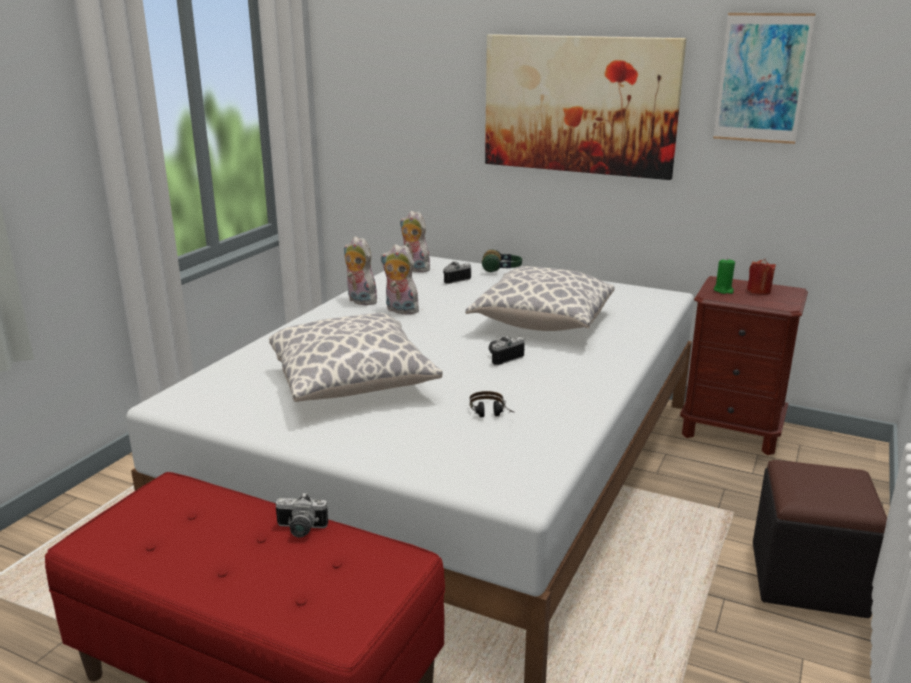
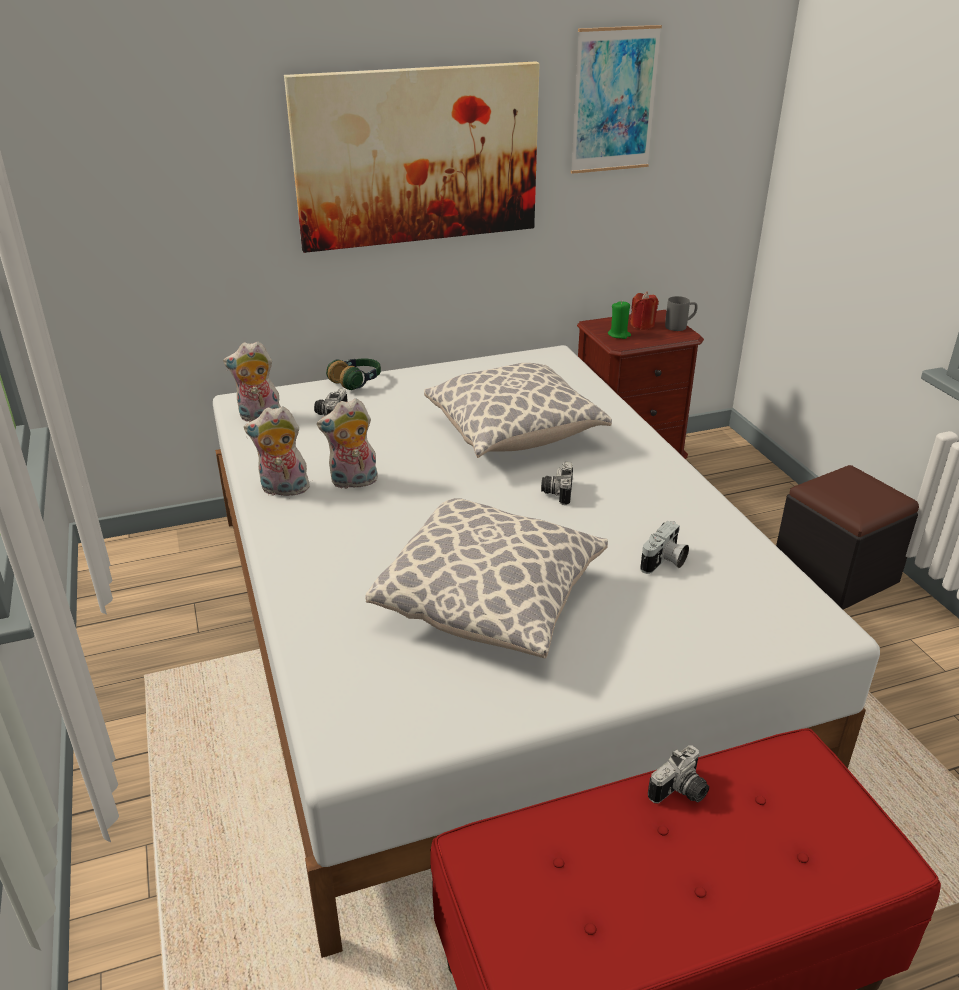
camera: 45 degrees left, 10 degrees up
(491, 415) = (664, 562): headphones -> camera
(792, 300) = (680, 326): none -> grey mug

